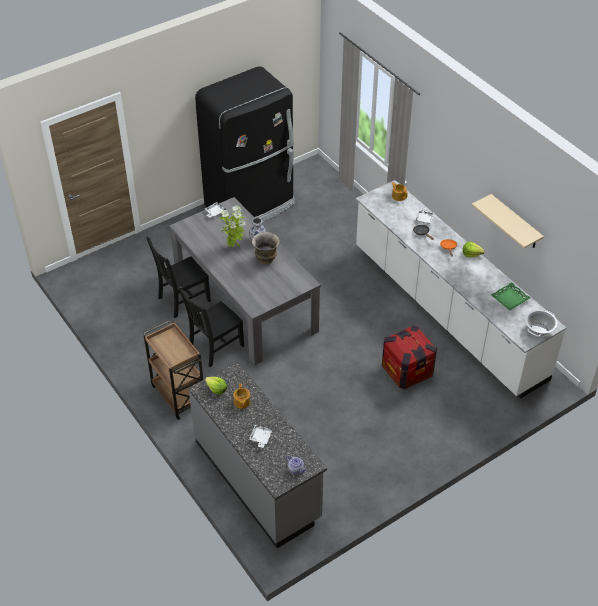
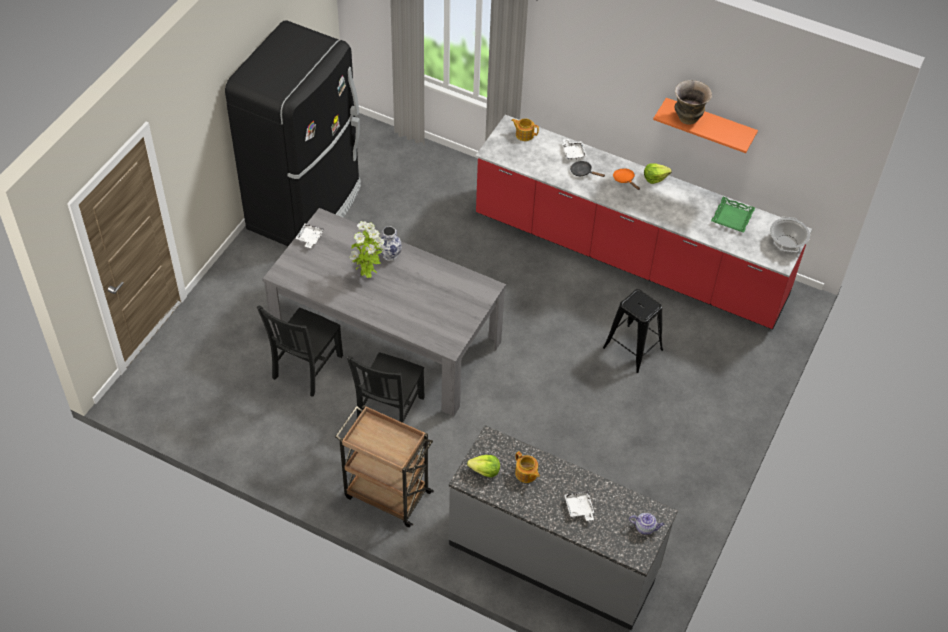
camera: 30 degrees left, 5 degrees up
(266, 259) = (418, 277): vase -> vase (688, 118)
(407, 371) = (632, 348): crate -> black stool
(446, 312) = (629, 257): white counter -> red counter
(515, 222) = (709, 123): beige shelf -> orange shelf

